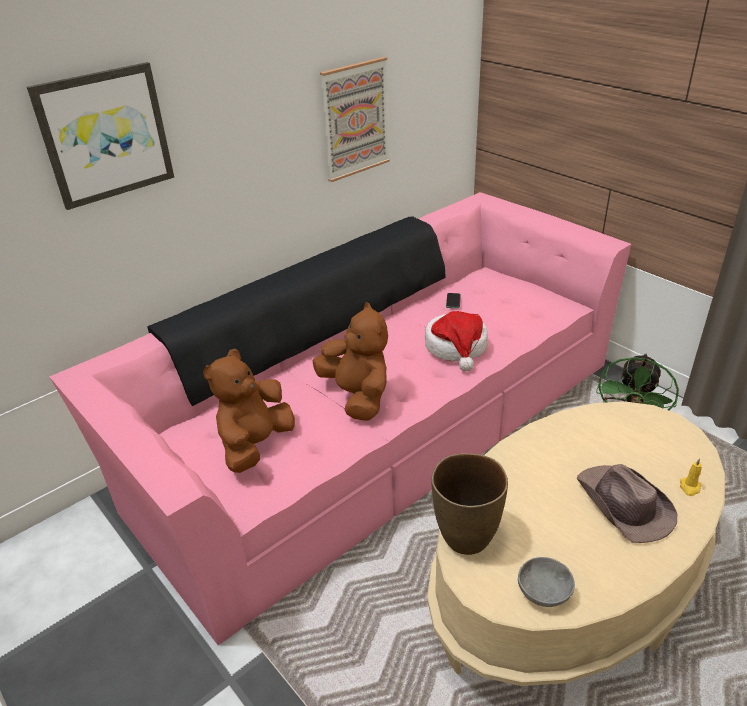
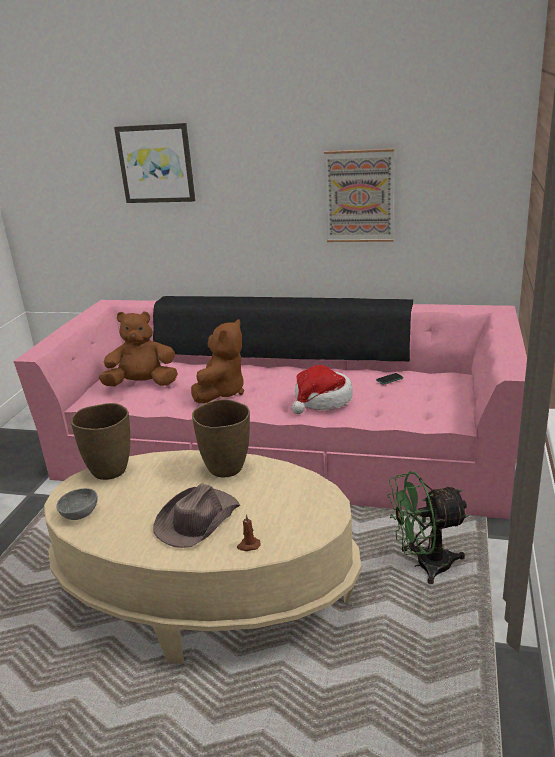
camera: 55 degrees right, 10 degrees down
(540, 450) = (227, 468): none -> brown vase
(689, 487) = (248, 545): yellow candle -> brown candle

